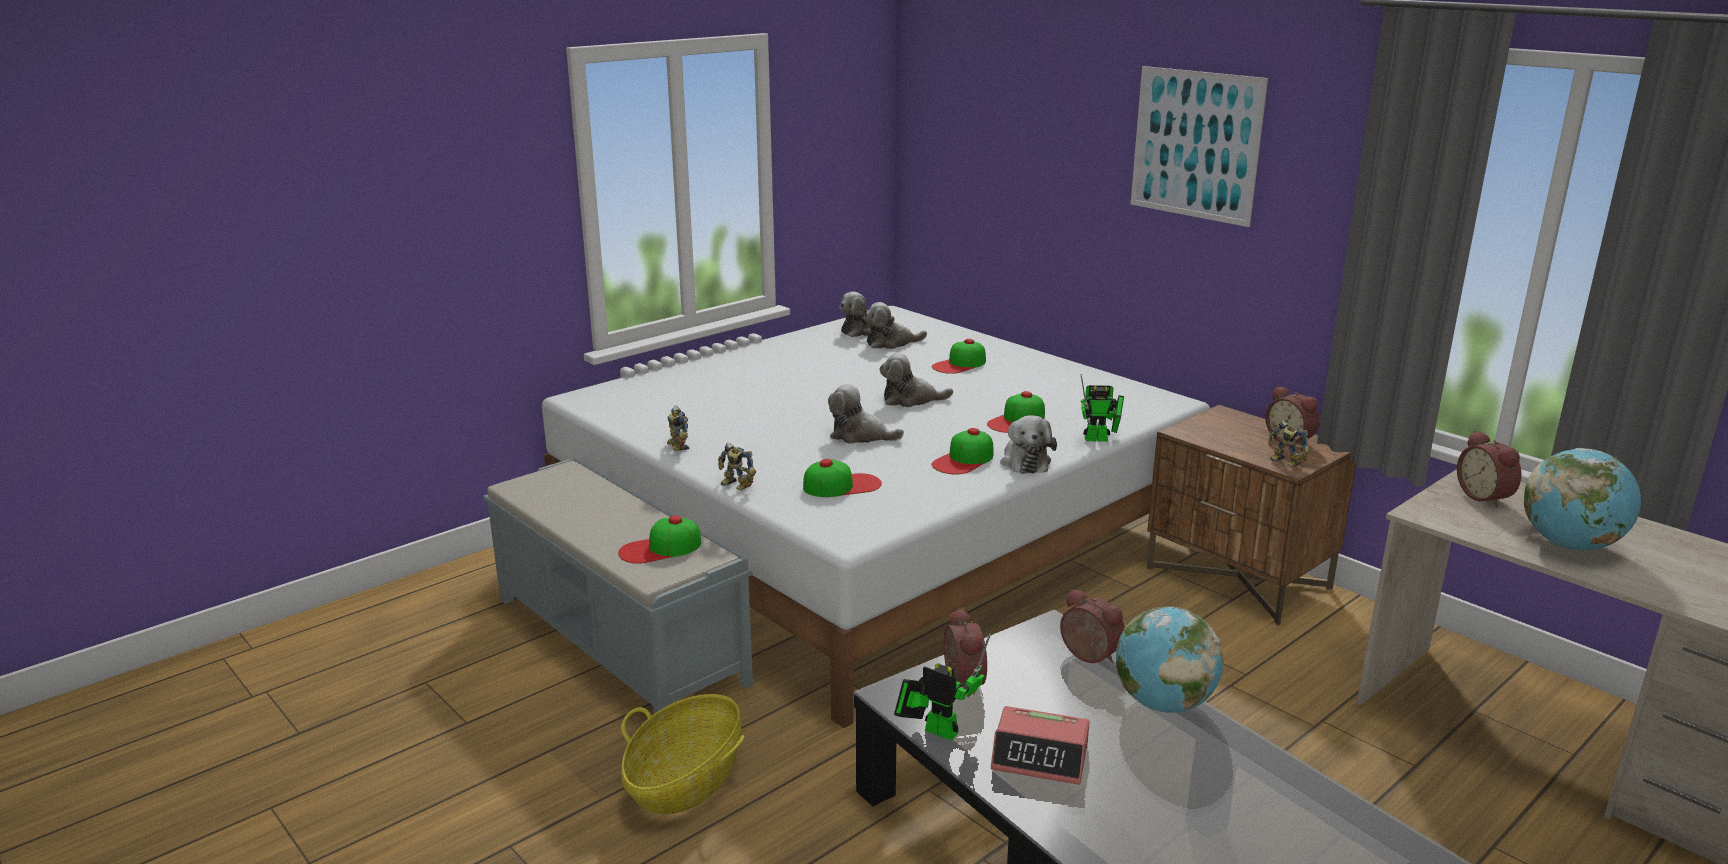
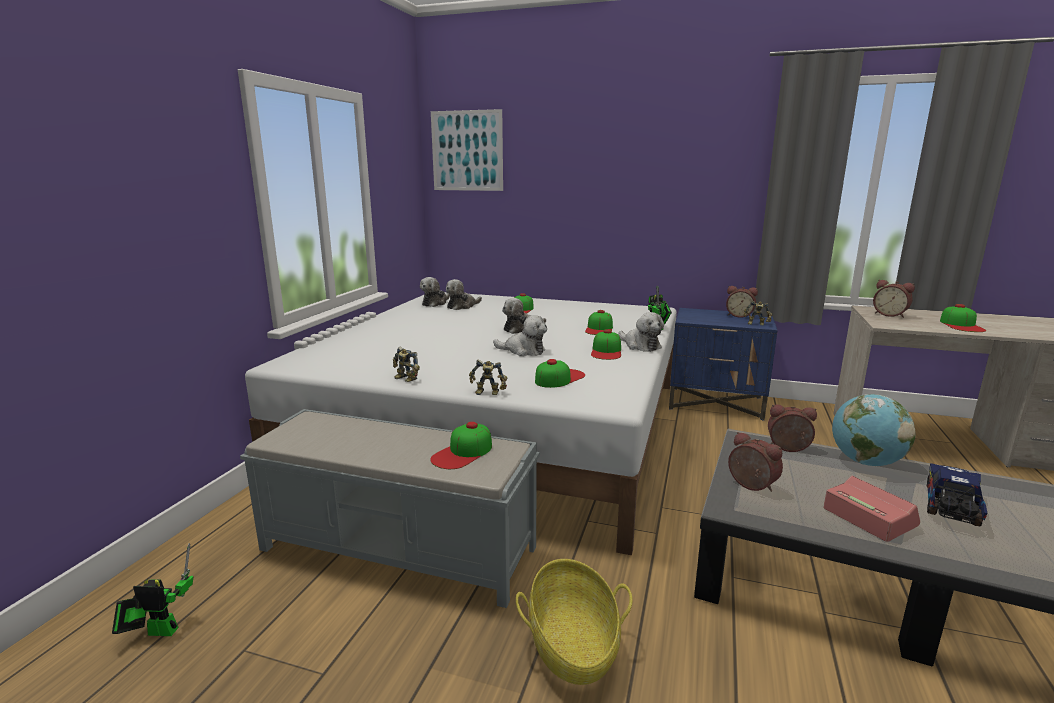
camera: 30 degrees left, 5 degrees down
(860, 436) = (523, 351): plush toy -> plush toy turned 150 degrees counterclockwise
(936, 730) = (789, 522): toy robot -> toy robot (158, 631)
(1040, 756) = (868, 517): alarm clock -> alarm clock turned 105 degrees counterclockwise
(1168, 785) = (951, 508): none -> toy truck
(1195, 145) = (653, 156): picture -> picture (467, 151)
(1239, 579) = (716, 403): brown nightstand -> blue nightstand
(1570, 545) = (961, 325): globe -> cap

